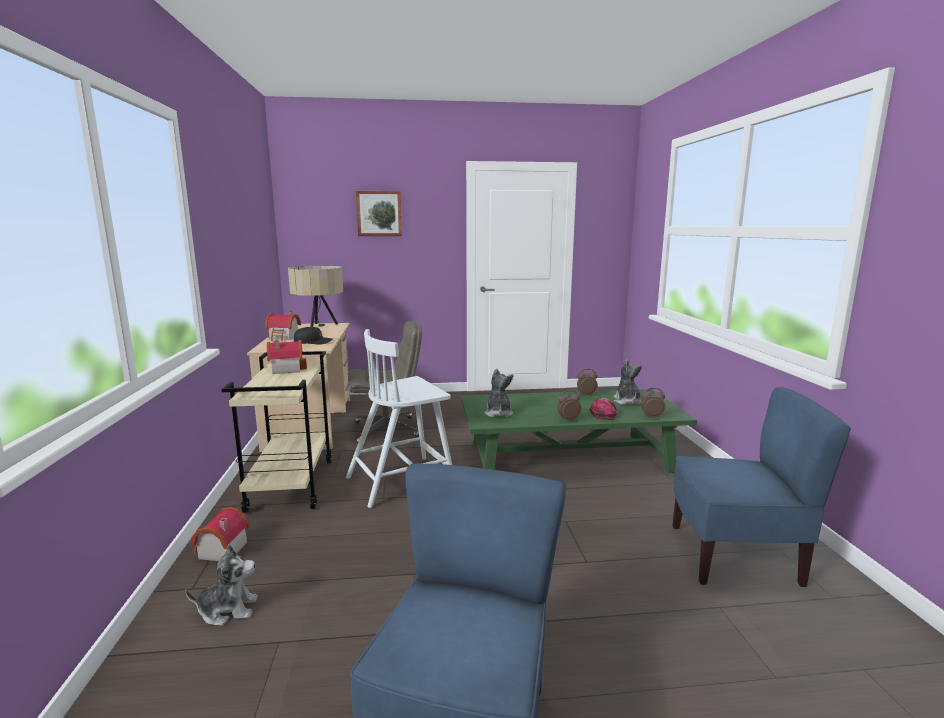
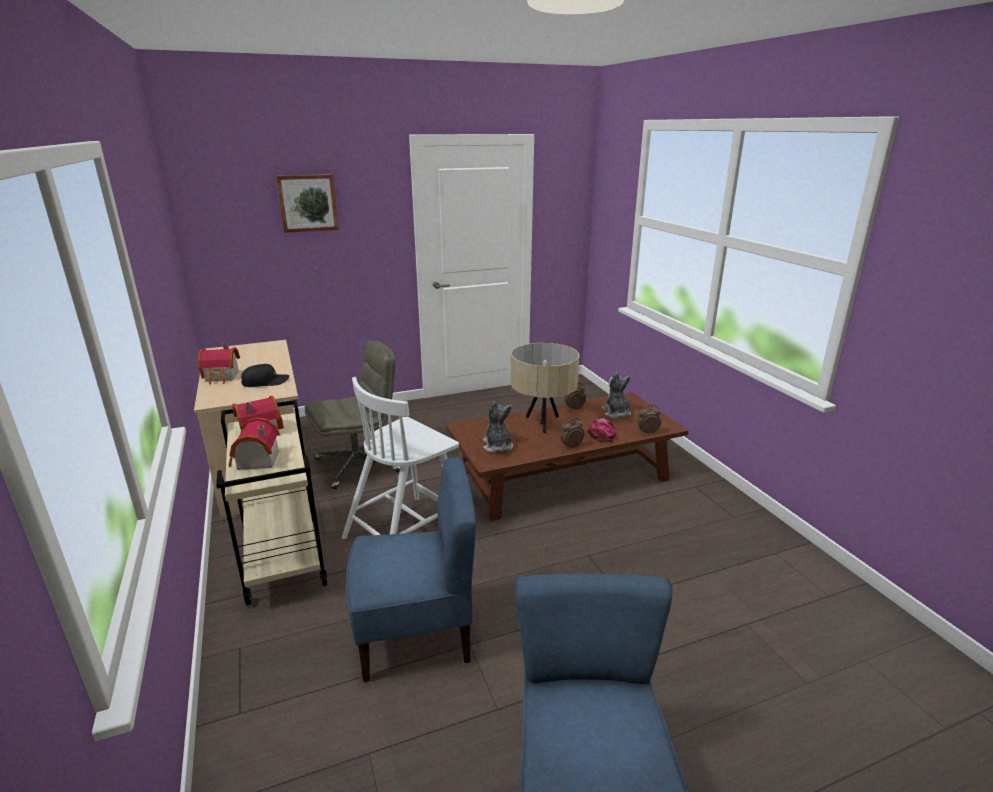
camera: 15 degrees left, 10 degrees up
(219, 551) = (245, 660): toy house -> toy house (255, 461)
(228, 610) = (295, 729): plush toy -> none
(319, 326) = (253, 350): beige table lamp -> beige table lamp (542, 424)
(568, 458) = (563, 476): green coffee table -> brown coffee table
(734, 556) = (744, 568): blue chair -> blue chair (416, 634)

